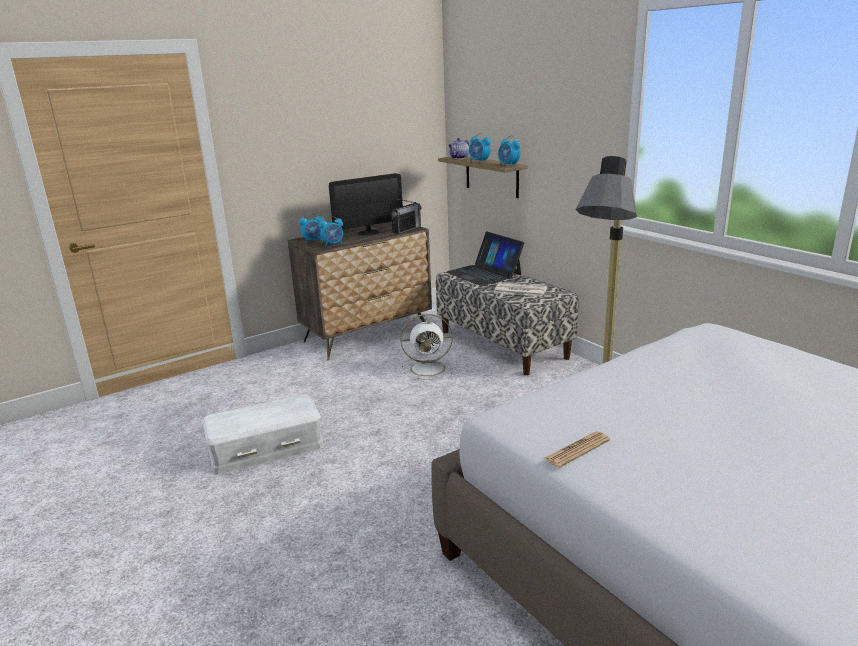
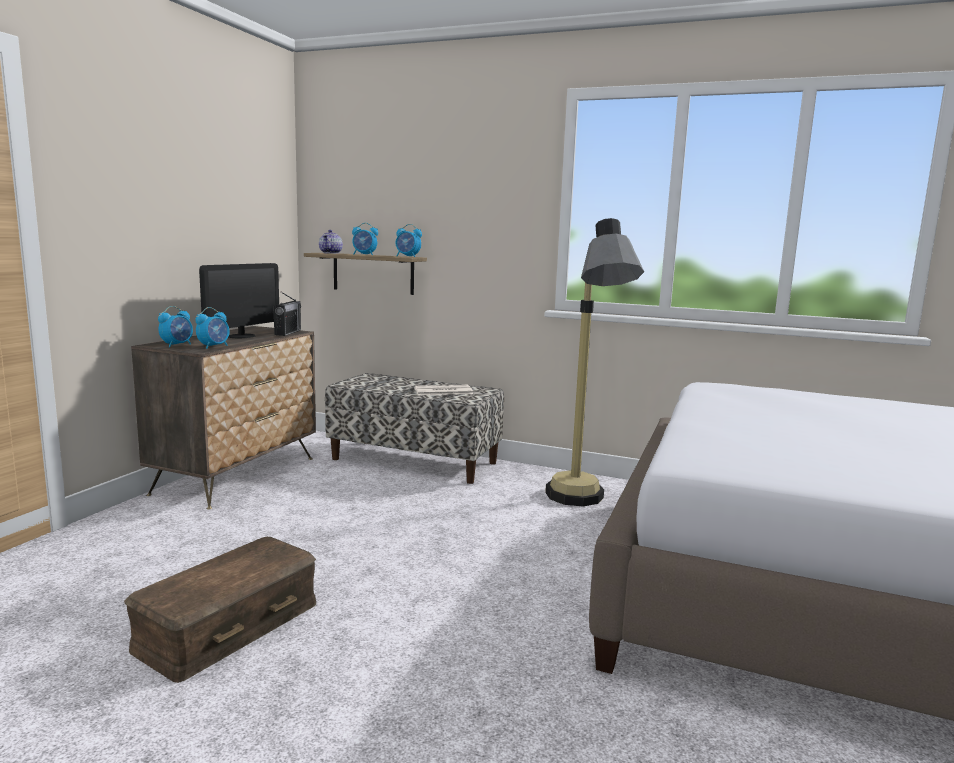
camera: 35 degrees left, 10 degrees down
(266, 447) = (228, 625): white storage box -> brown storage box
(429, 368) = (357, 495): white fan -> none
(484, 273) = (382, 381): laptop -> none
(577, 450) = (799, 471): newspaper -> none

